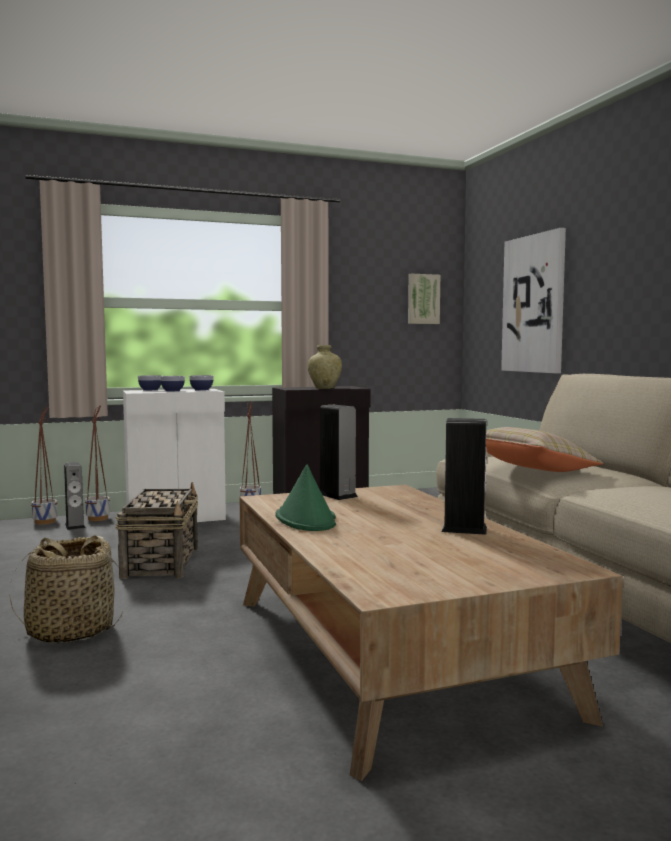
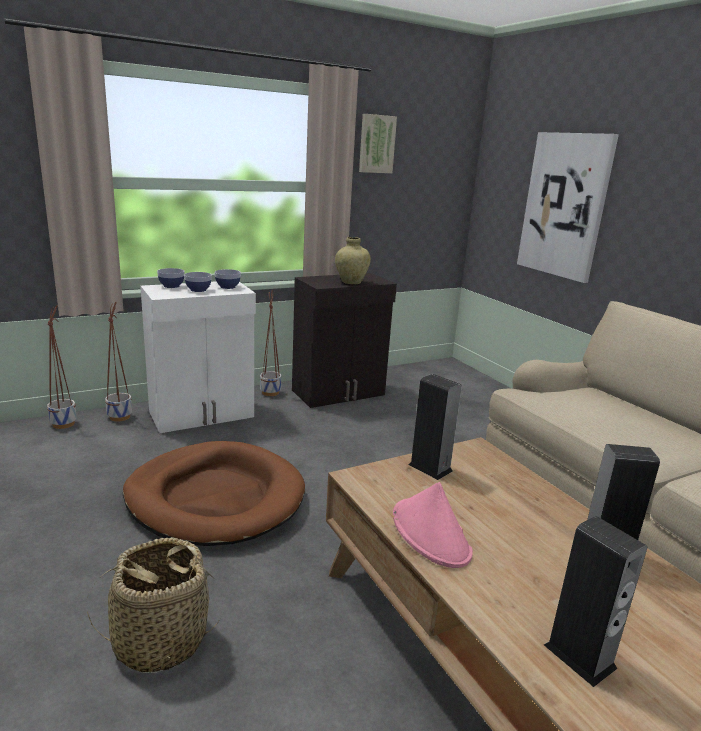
camera: 10 degrees left, 15 degrees up
(75, 526) = (99, 431): speaker -> speaker (579, 656)
(161, 562) = (215, 498): basket -> brown dog bed
(306, 519) = (431, 534): green hat -> pink hat
(423, 299) = (439, 179): picture -> picture (376, 144)
(532, 470) = (611, 430): beige pillow -> none

